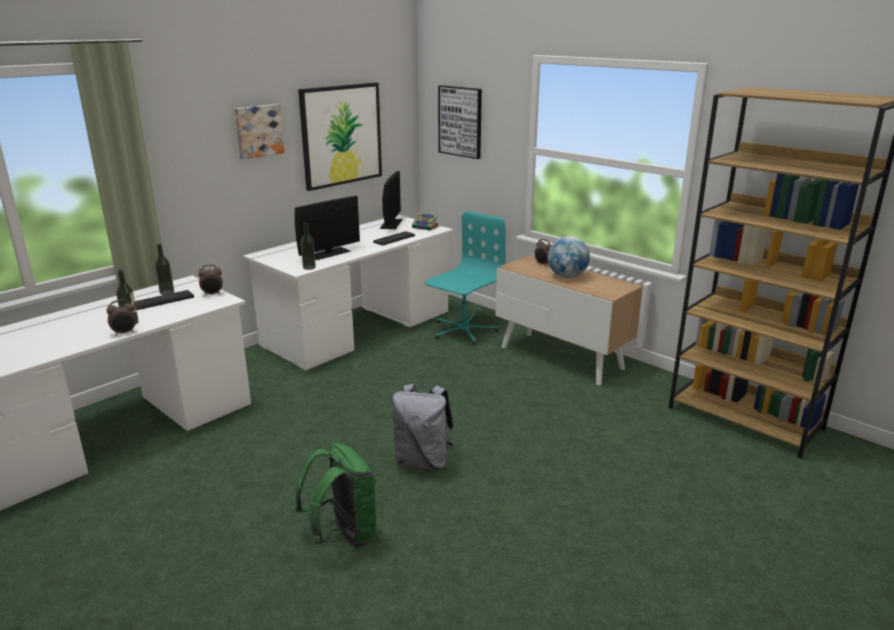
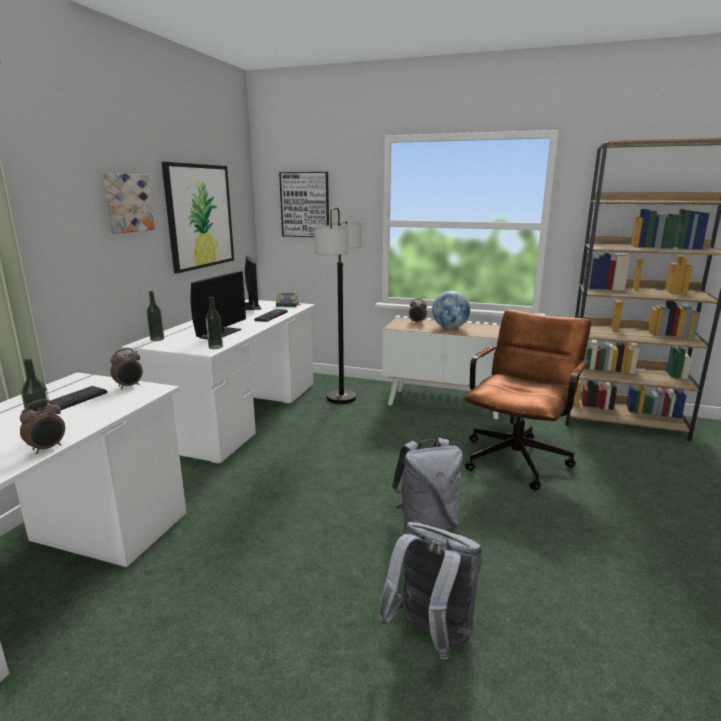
camera: 25 degrees left, 5 degrees down
(167, 292) = (62, 393): bottle -> bottle (157, 339)
(343, 535) = (430, 635): green backpack -> grey backpack
(463, 331) = (341, 398): turquoise office chair -> floor lamp
(575, 426) = (518, 456): none -> brown office chair

